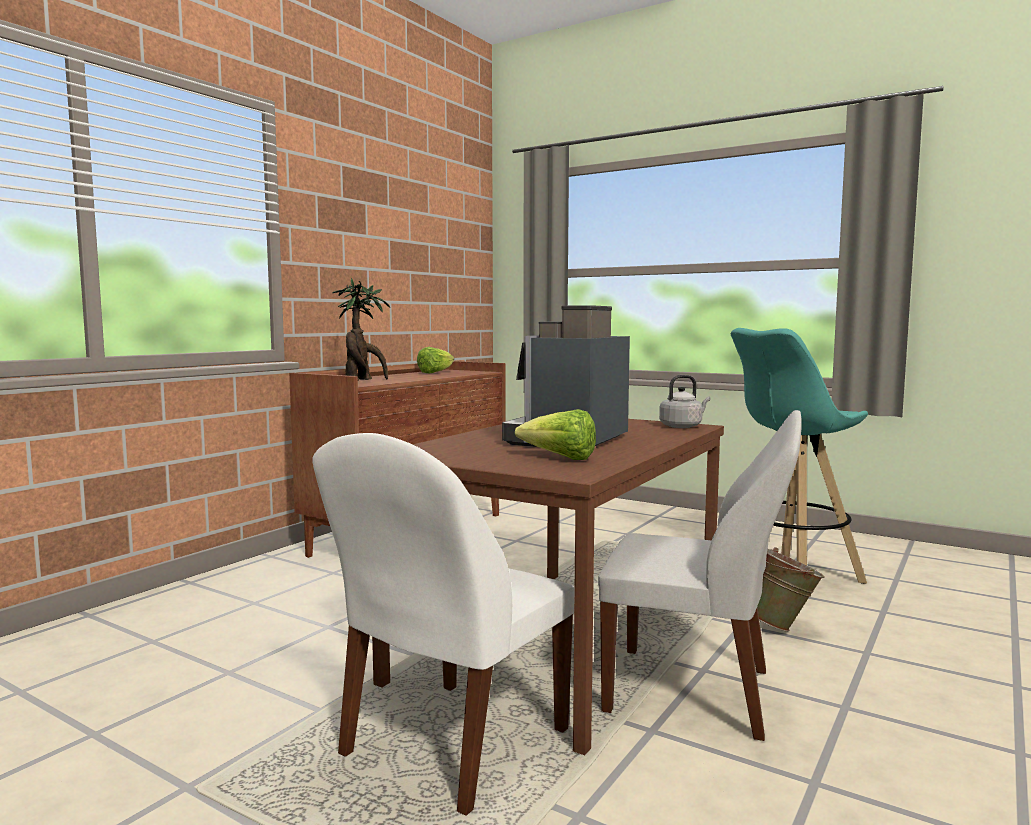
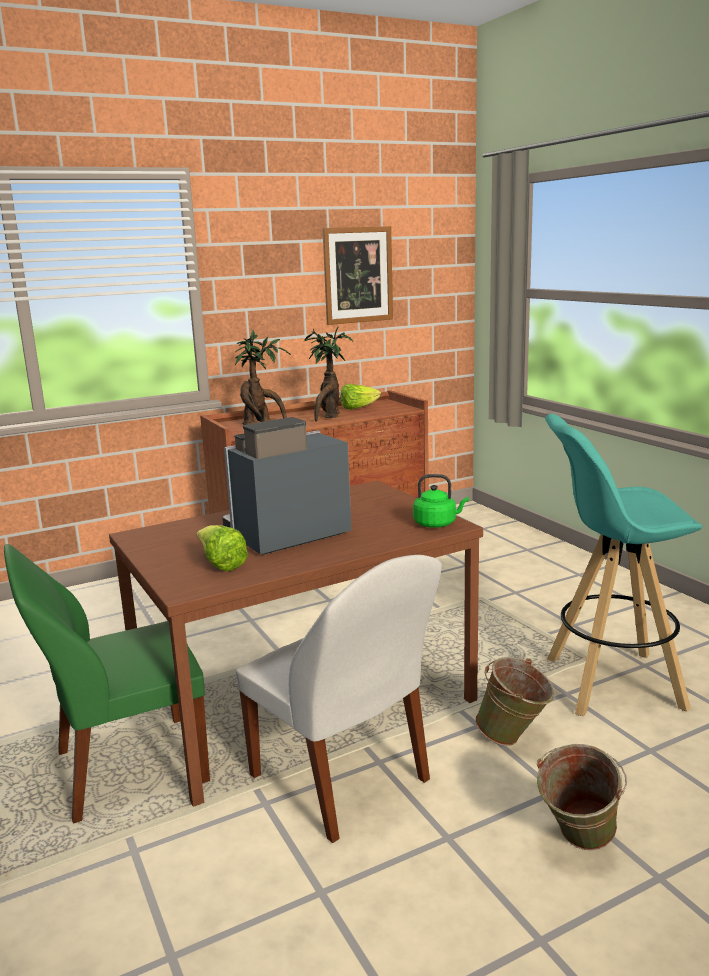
camera: 30 degrees right, 10 degrees up
(412, 246) = (358, 275): none -> picture
(423, 376) = (329, 417): none -> potted plant
(451, 745) = (126, 767): white chair -> green chair
(682, 426) = (437, 524): grey kettle -> green kettle
(937, 682) = (577, 844): none -> green bucket

